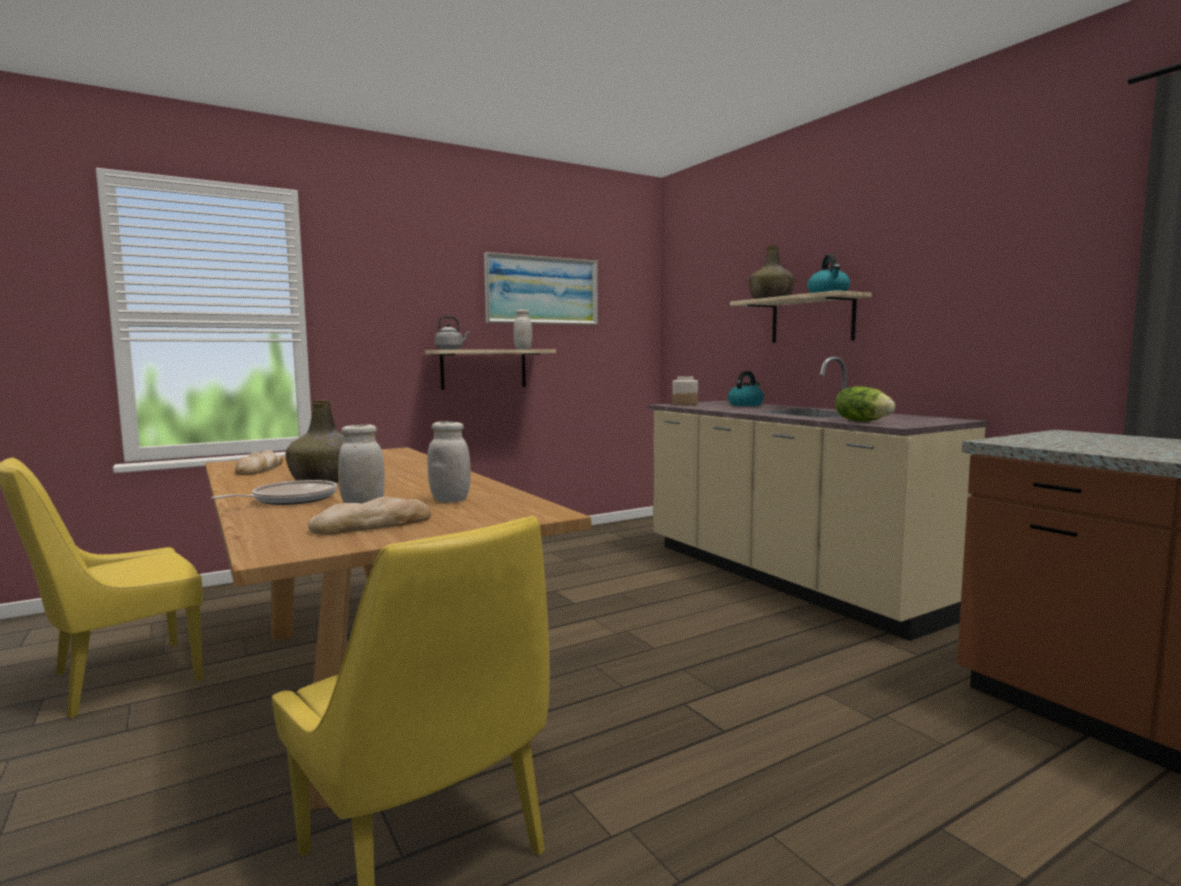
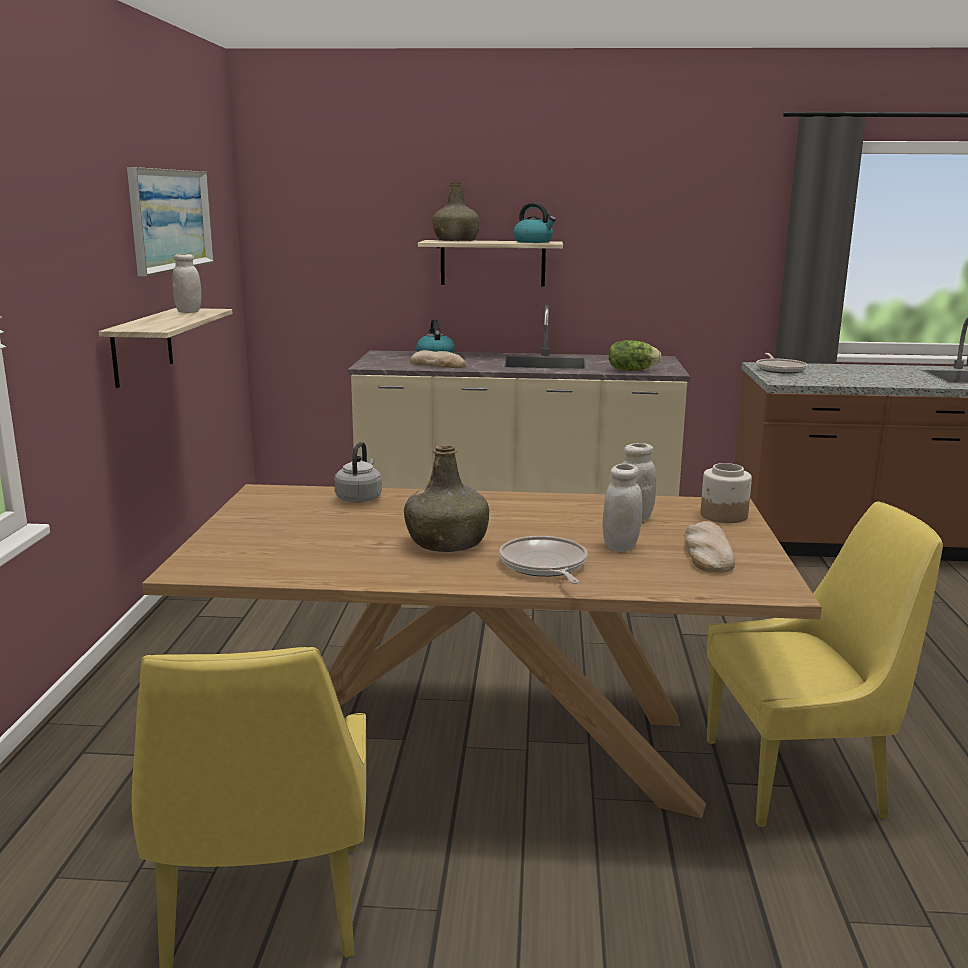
camera: 55 degrees left, 10 degrees up
(259, 469) = (286, 560): bread -> bread (438, 364)
(450, 349) = (137, 326): grey kettle -> grey kettle (359, 498)
(684, 404) = (379, 363): jar -> jar (723, 516)
(1070, 436) = (780, 369): none -> frying pan

